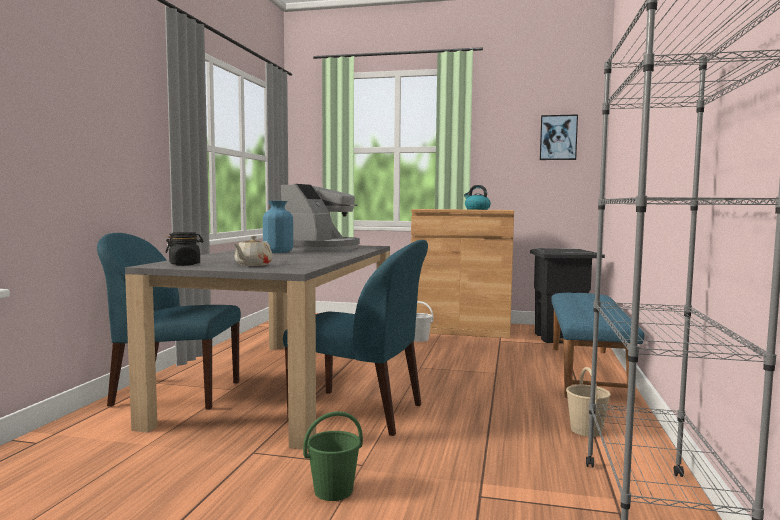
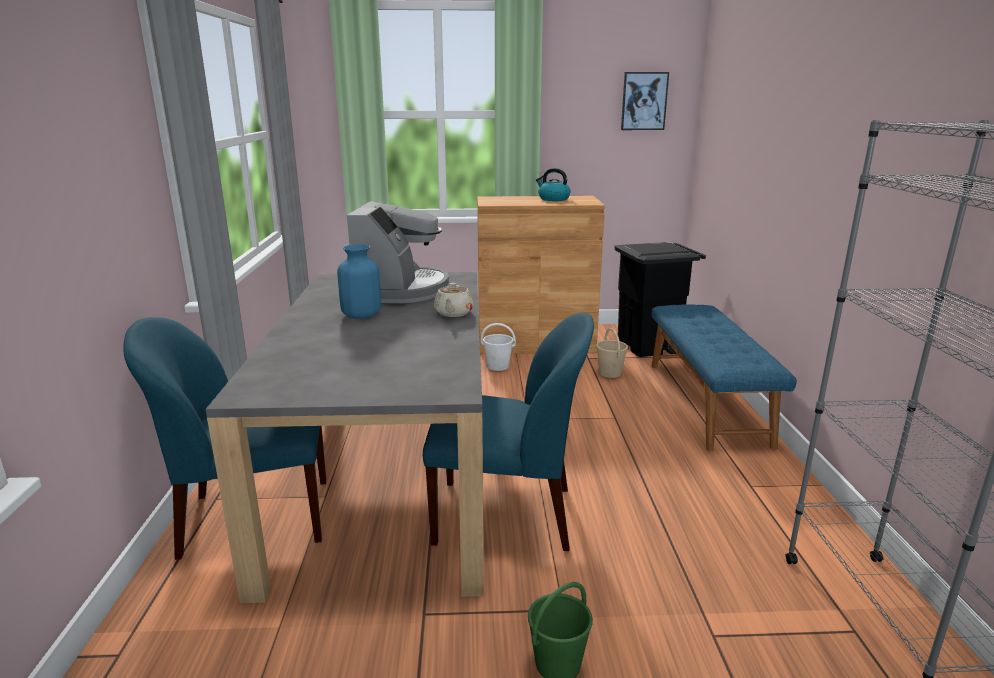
camera: 15 degrees left, 15 degrees up
(185, 264) = (284, 385): black jar -> none
(253, 265) = (380, 375): beige teapot -> beige teapot (453, 313)
(586, 431) = (757, 503): beige bucket -> beige bucket (610, 373)

